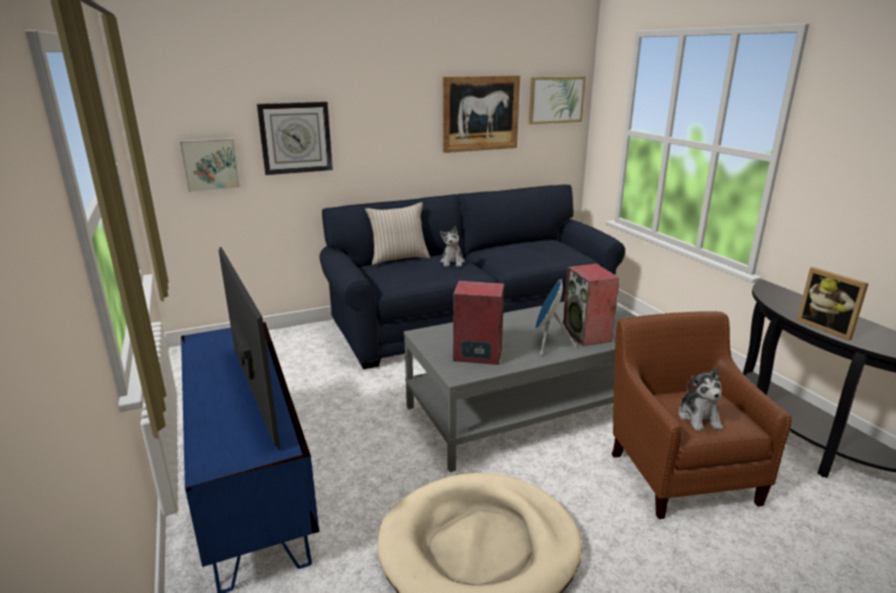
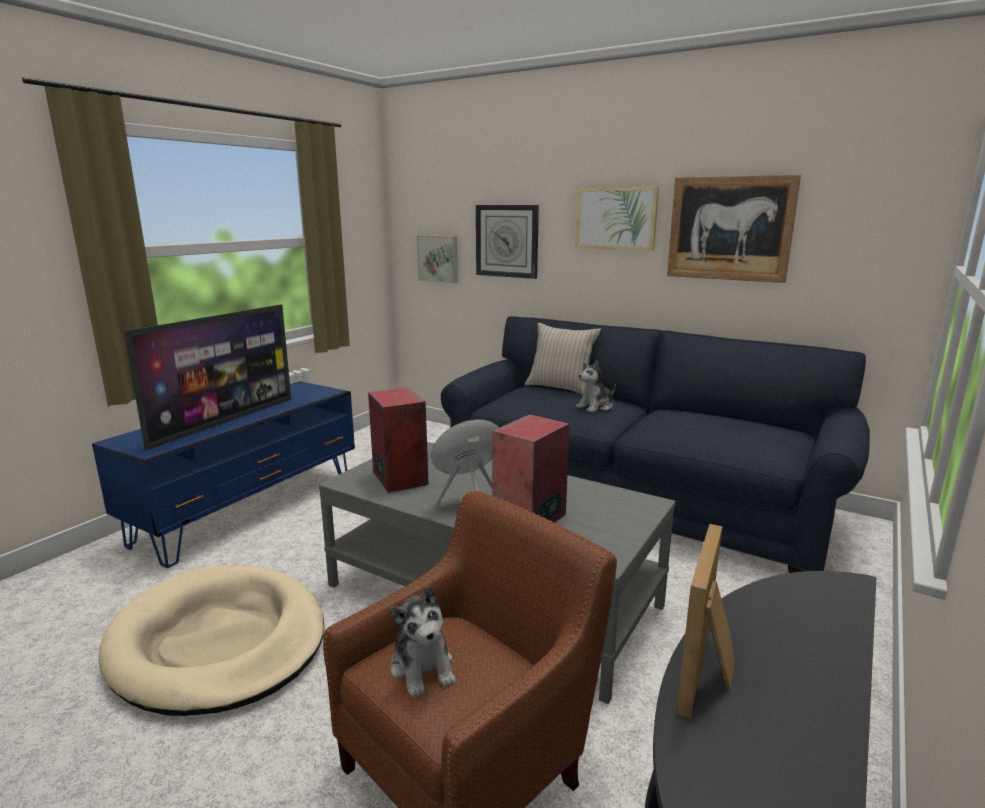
camera: 55 degrees right, 5 degrees down
(556, 100) = (874, 214): picture -> picture (616, 218)
(699, 418) = (423, 668): plush toy -> plush toy turned 75 degrees counterclockwise

